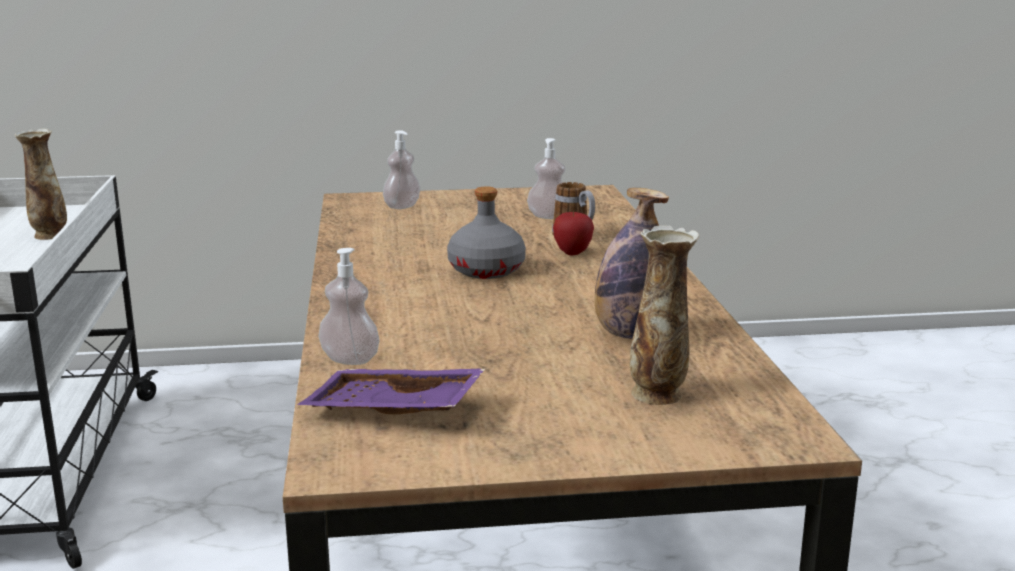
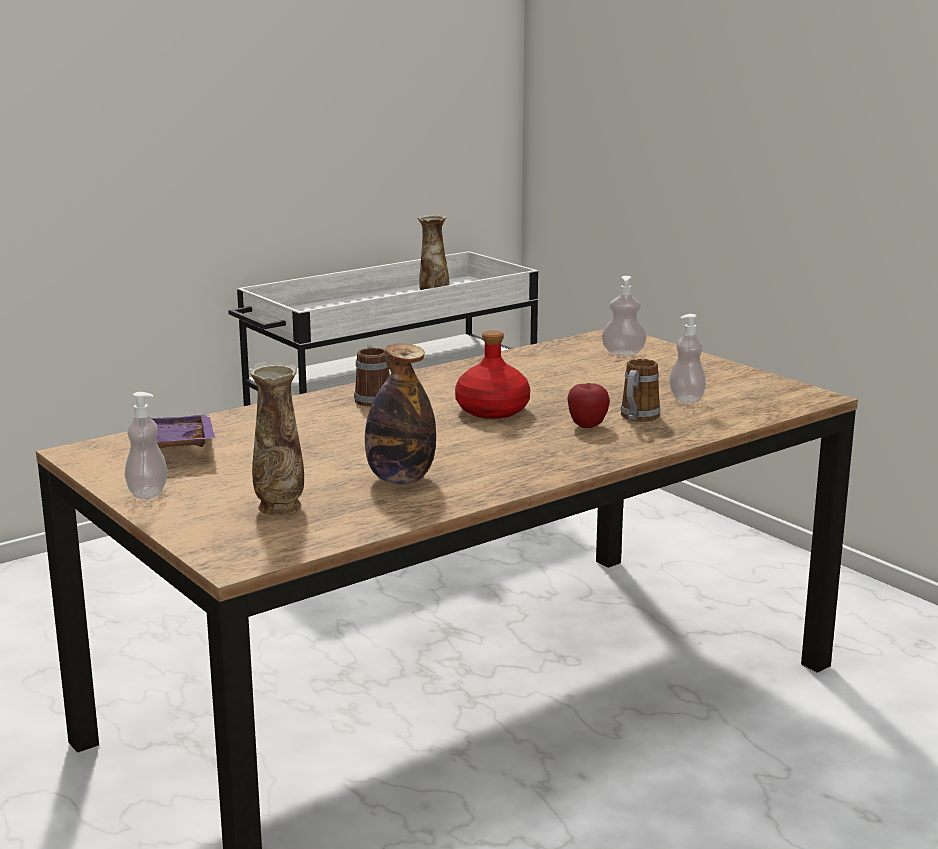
camera: 60 degrees right, 0 degrees up
(350, 359) = (249, 417): soap dispenser -> soap dispenser (147, 492)
(378, 301) = (372, 398): none -> mug
(486, 270) = (492, 411): grey bottle -> red bottle

